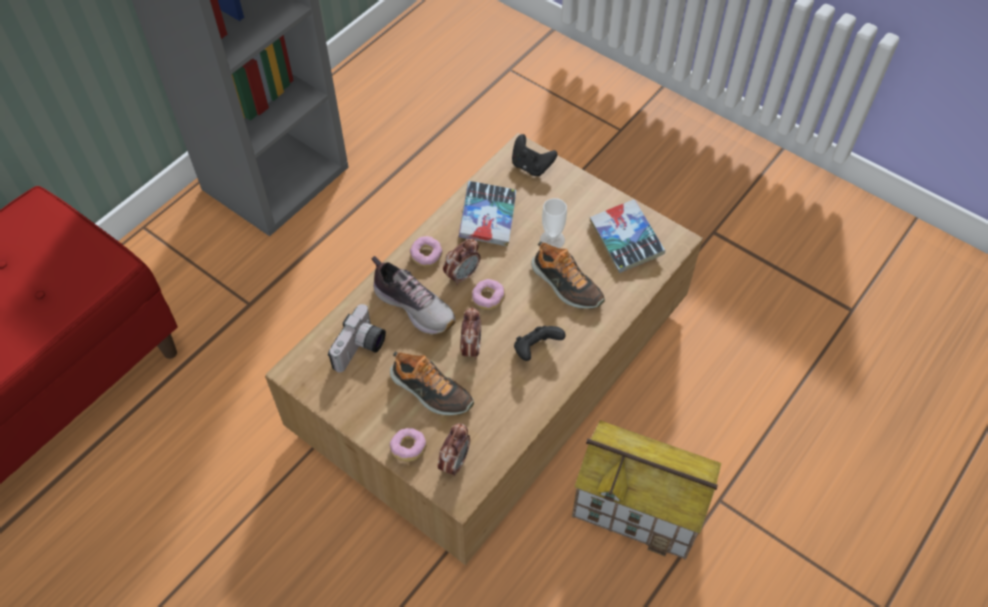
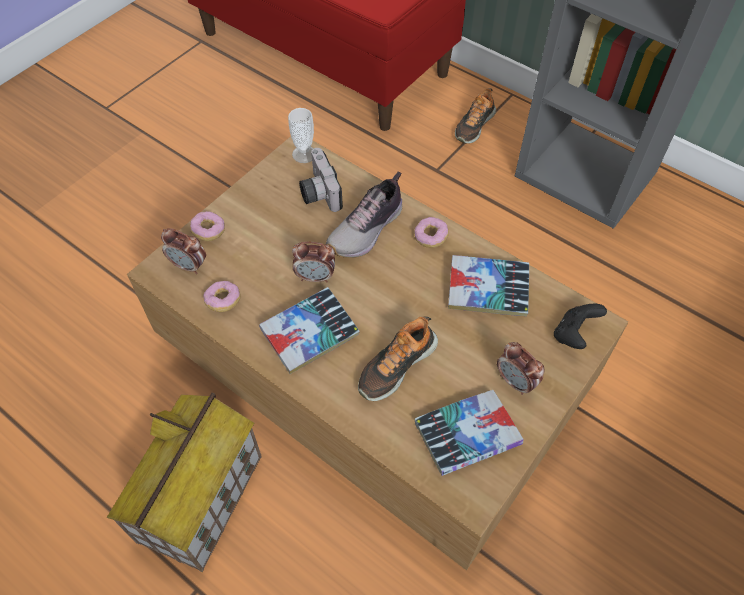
camera: 90 degrees right, 0 degrees up
(361, 349) = (318, 192): camera -> camera turned 45 degrees clockwise
(430, 391) = (267, 245): shoe -> shoe (474, 125)
(462, 275) = (407, 268): alarm clock -> alarm clock (515, 382)
(488, 298) = (376, 291): donut -> donut (223, 301)
(536, 350) = (310, 334): black game controller -> book
(552, 240) = (461, 354): cup -> cup (304, 154)

